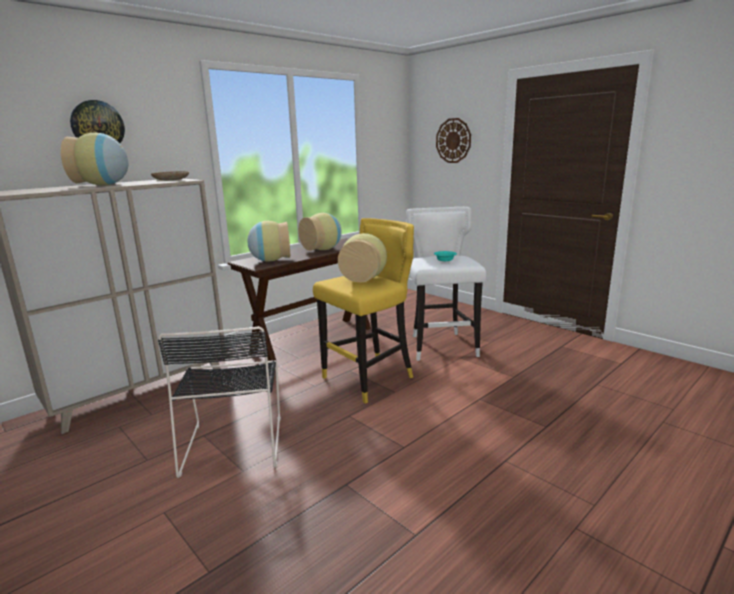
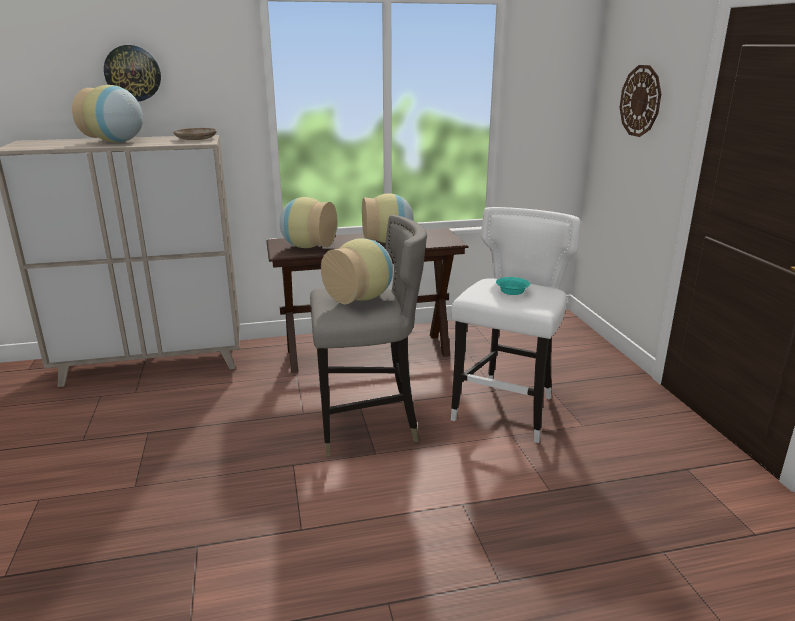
camera: 30 degrees right, 5 degrees up
(234, 442) = (162, 450): black chair -> none
(370, 379) = (368, 426): yellow stool -> grey stool

